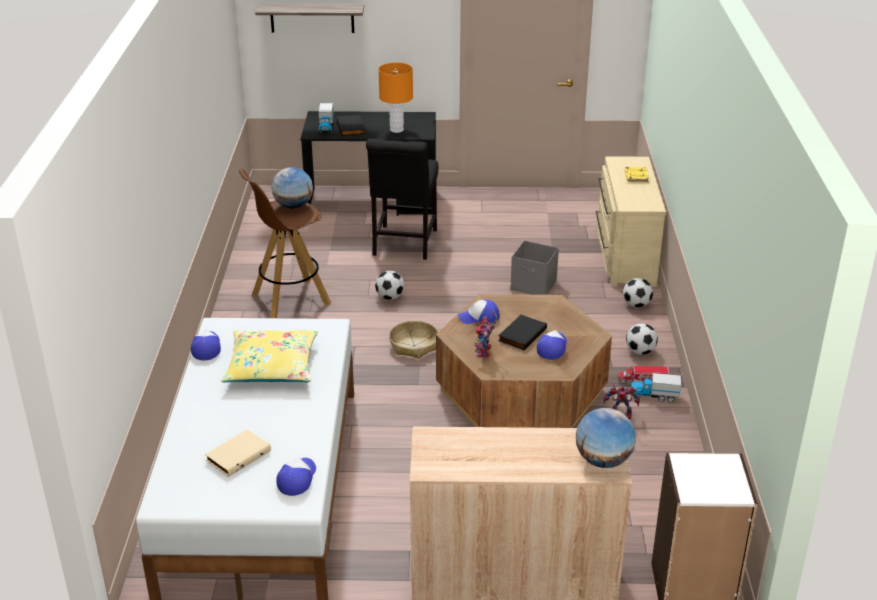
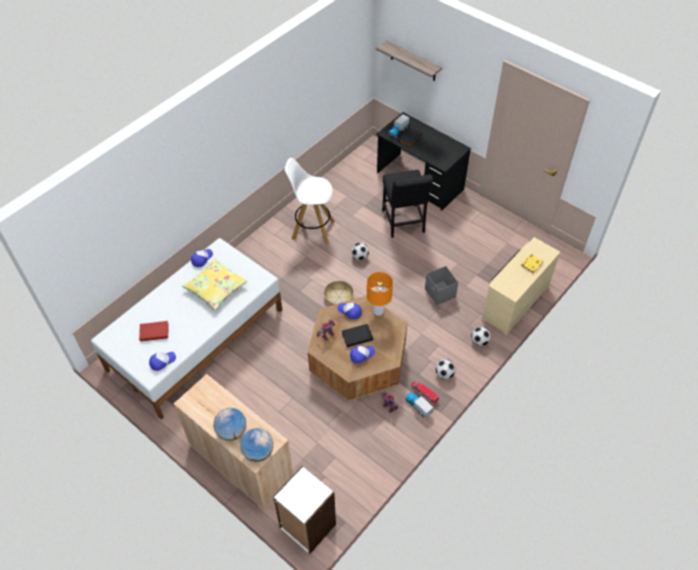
camera: 40 degrees right, 20 degrees up
(238, 455) = (154, 331): beige book -> red book
(289, 299) = (312, 230): brown stool -> white stool
(293, 206) = (319, 187): globe -> globe (232, 431)
(396, 130) = (433, 152): orange table lamp -> orange table lamp (378, 311)
(403, 245) = (404, 223): black chair -> black chair turned 60 degrees counterclockwise

